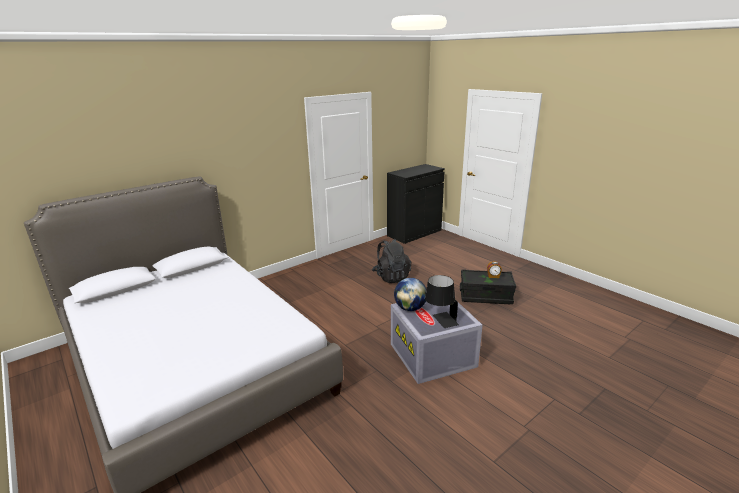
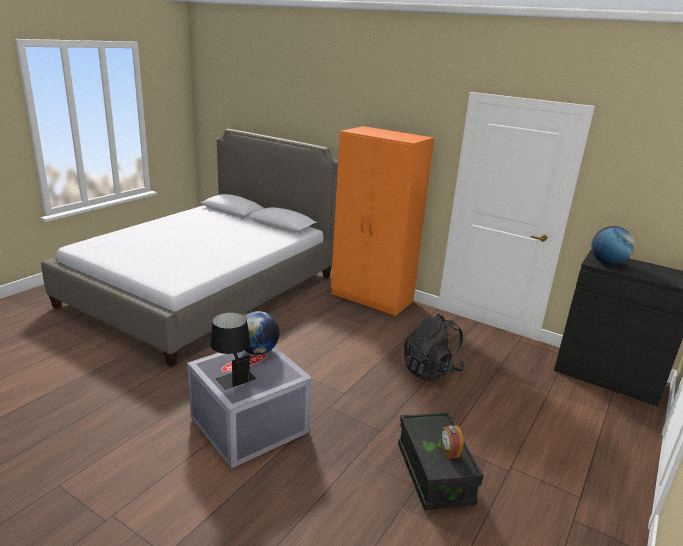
camera: 70 degrees right, 0 degrees up
(284, 279) = (372, 298): none -> orange wardrobe
(407, 173) = (607, 263): none -> globe

